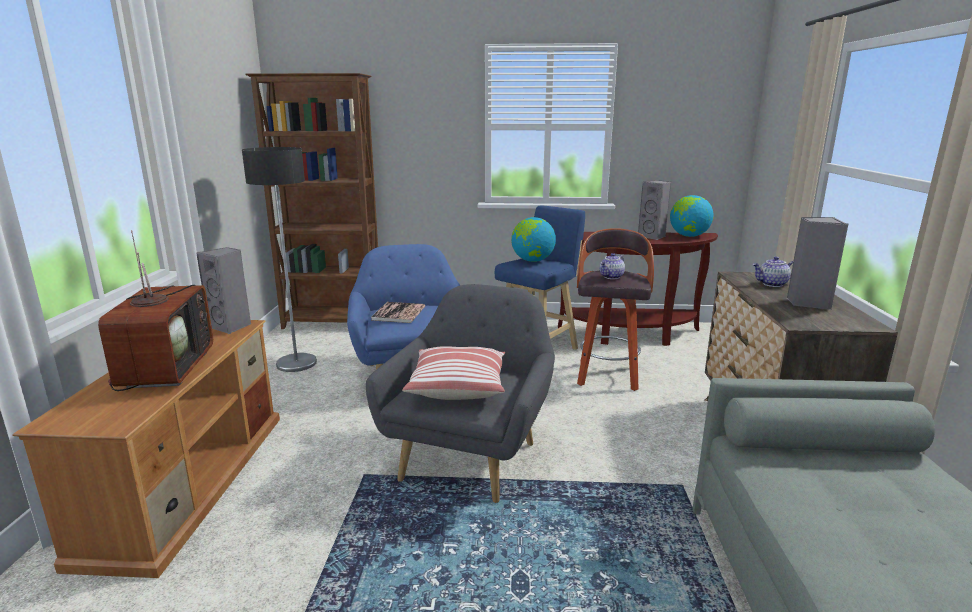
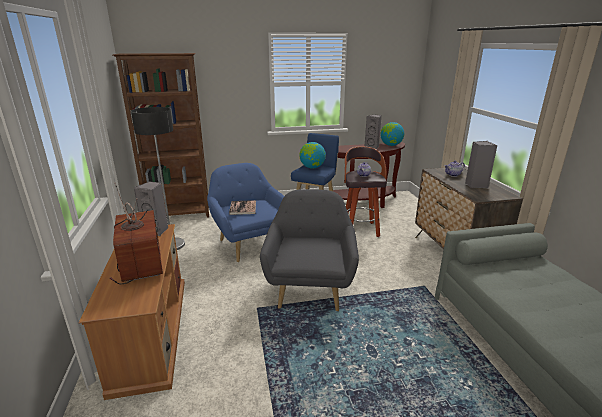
camera: 15 degrees left, 5 degrees up
(457, 386) = (308, 251): pillow -> none

